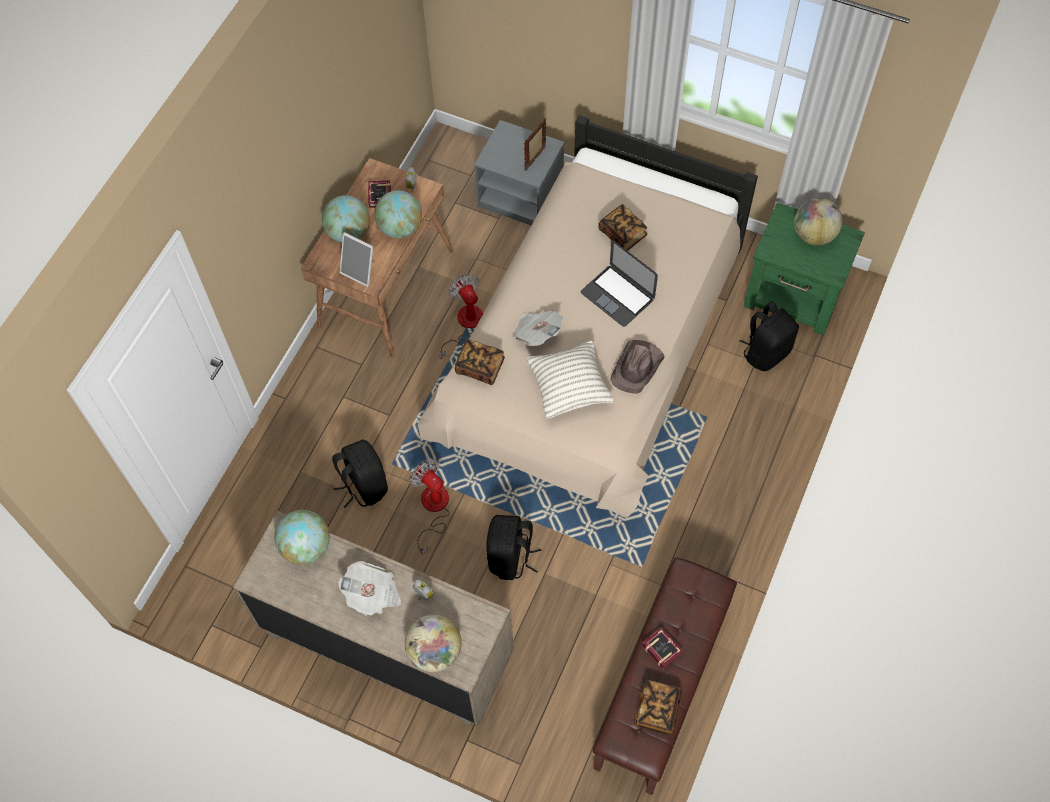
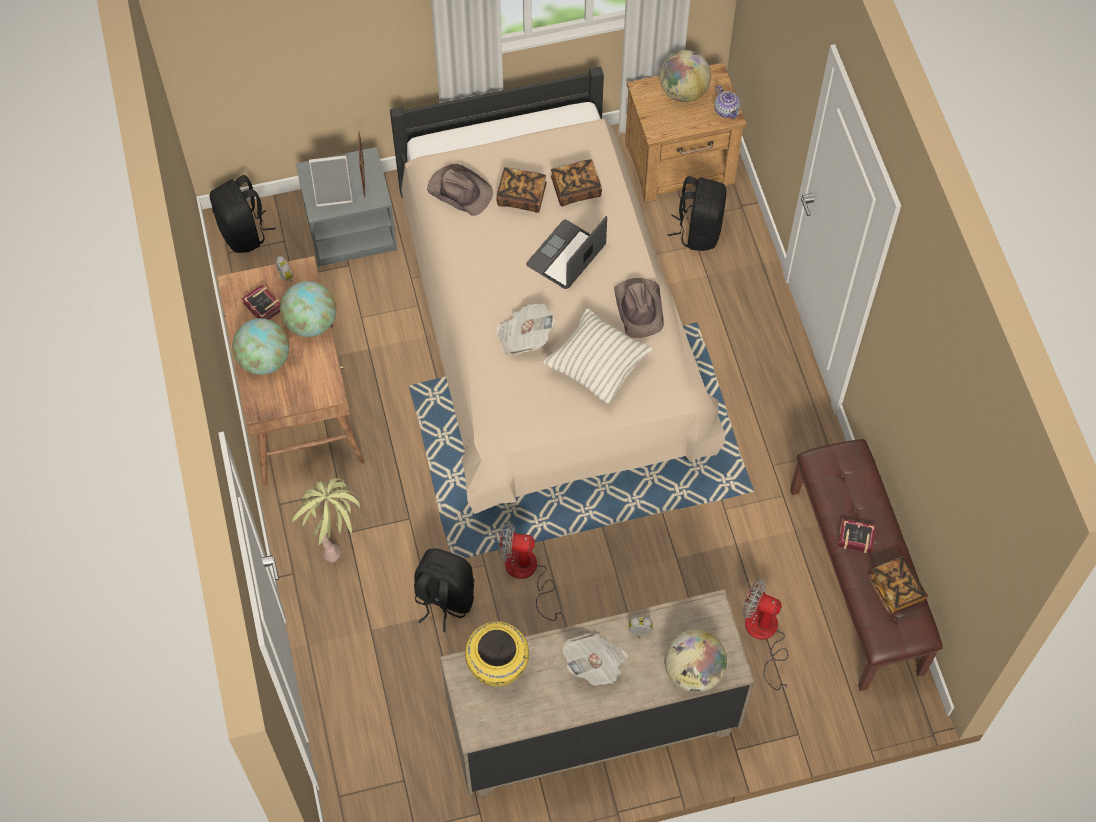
camera: 40 degrees left, 0 degrees up
(306, 547) = (497, 668): globe -> yellow vase
(331, 392) = (333, 536): none -> potted plant
(360, 271) = (310, 388): picture frame -> picture frame (334, 193)
(465, 325) = (407, 386): fan -> fan (764, 636)
(480, 367) = (500, 402): book -> book (576, 189)
(511, 558) = (635, 566): black backpack -> black backpack (244, 233)
(582, 203) = (459, 191): none -> brown hat
(617, 295) = (566, 255): laptop -> laptop turned 120 degrees clockwise
(794, 296) = (681, 164): green nightstand -> brown nightstand
(835, 268) = (726, 110): none -> teapot

